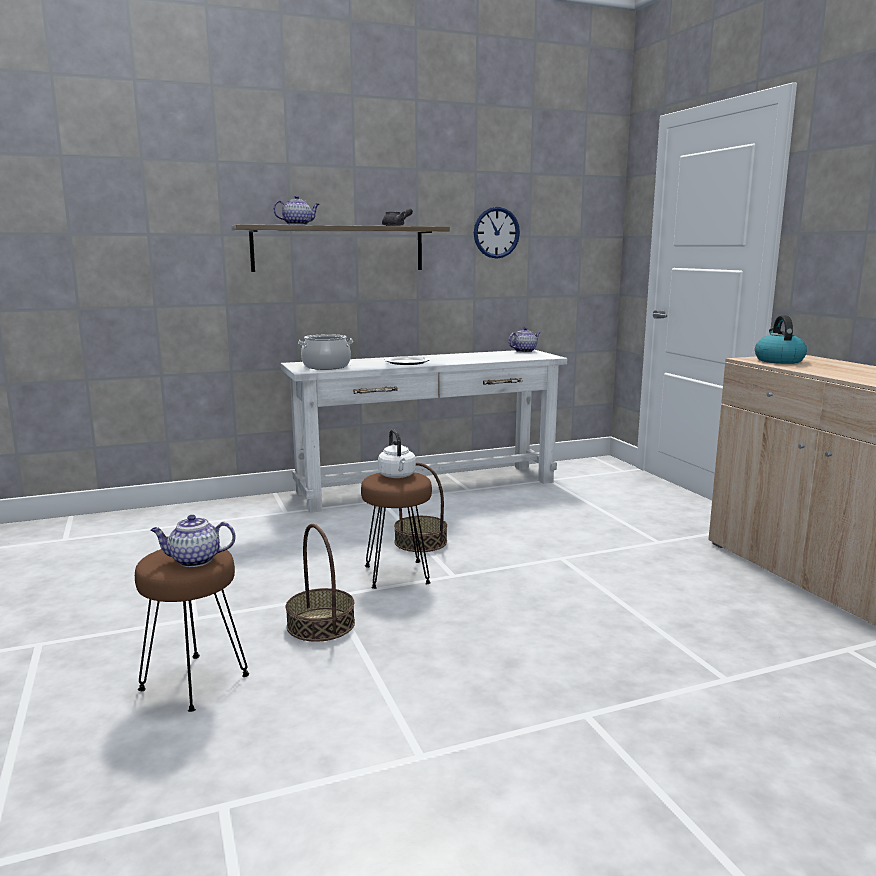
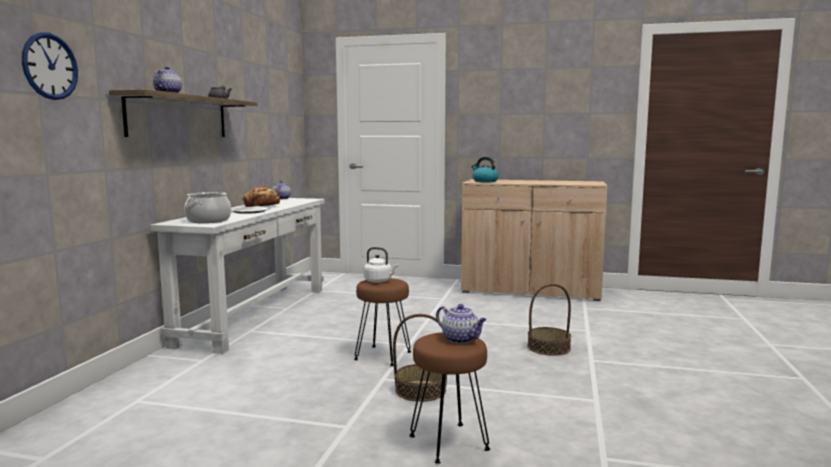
camera: 55 degrees left, 5 degrees down
(194, 560) = (461, 339): teapot -> teapot turned 75 degrees counterclockwise
(421, 542) = (345, 339): basket -> basket (548, 348)
(453, 358) = (262, 206): none -> bread
(496, 232) = (256, 109): wall clock -> wall clock (50, 66)

